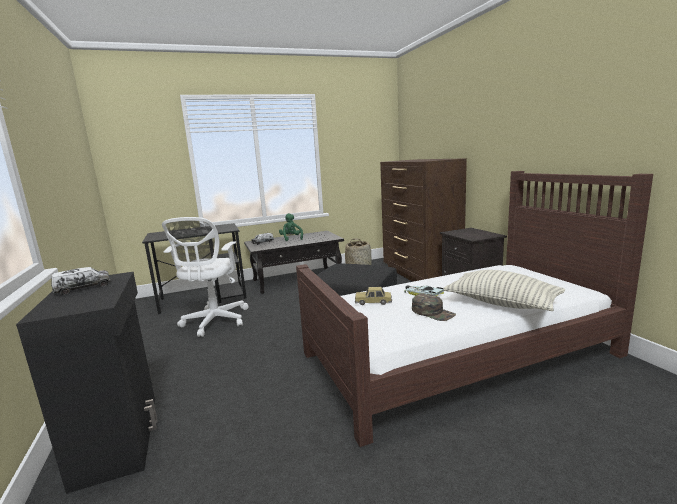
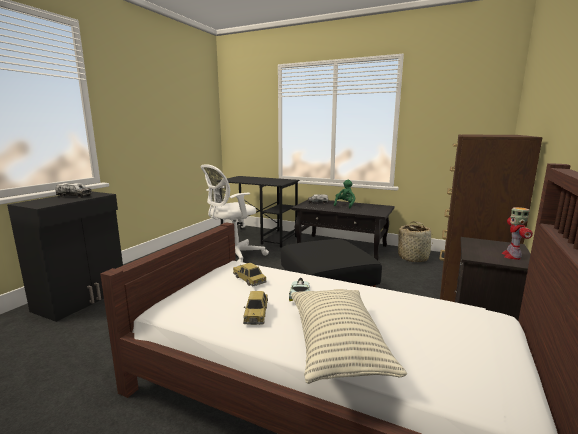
camera: 45 degrees right, 0 degrees up
(433, 312) = (256, 313): green cap -> toy car
(483, 233) = (511, 256): none -> toy robot

